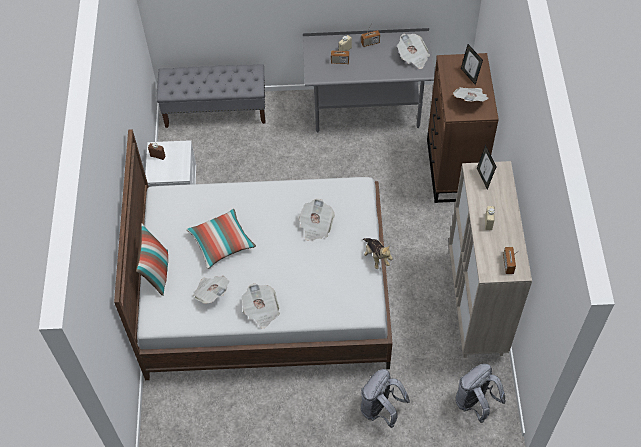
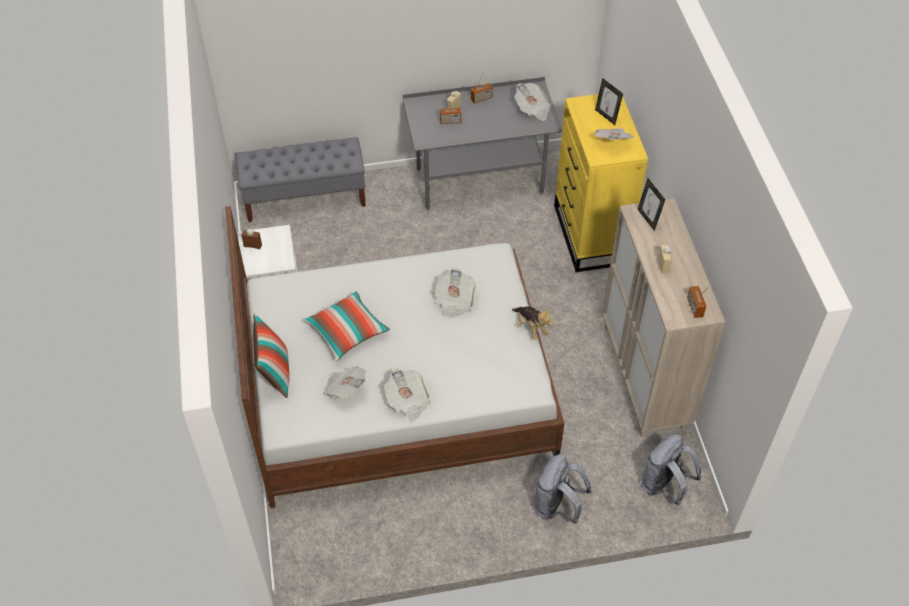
camera: 10 degrees left, 5 degrees down
(453, 170) = (590, 235): brown dresser -> yellow dresser

